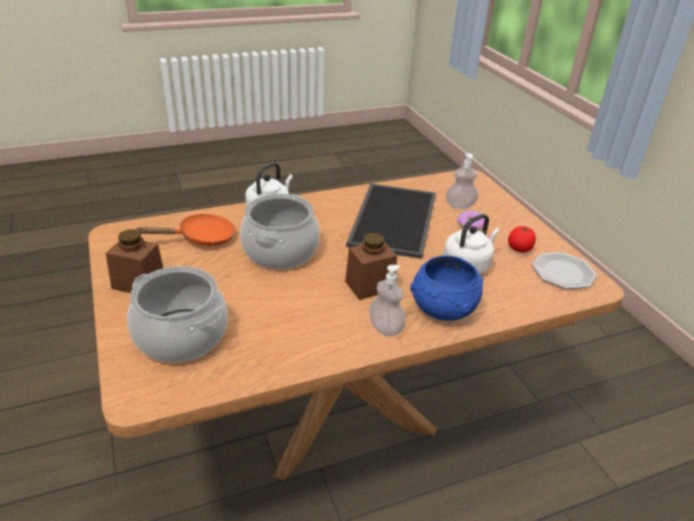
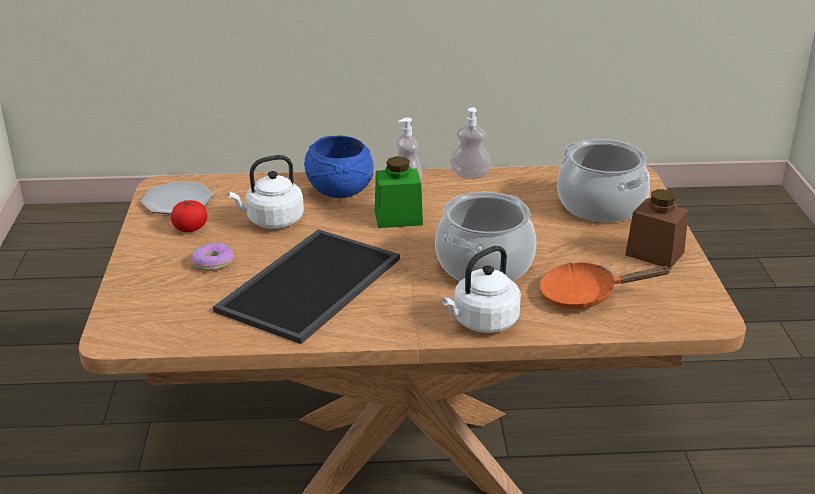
camera: 160 degrees left, 5 degrees down
(370, 285) = (398, 218): brown jar -> green jar
(460, 206) = (194, 291): soap dispenser -> soap dispenser (469, 175)

